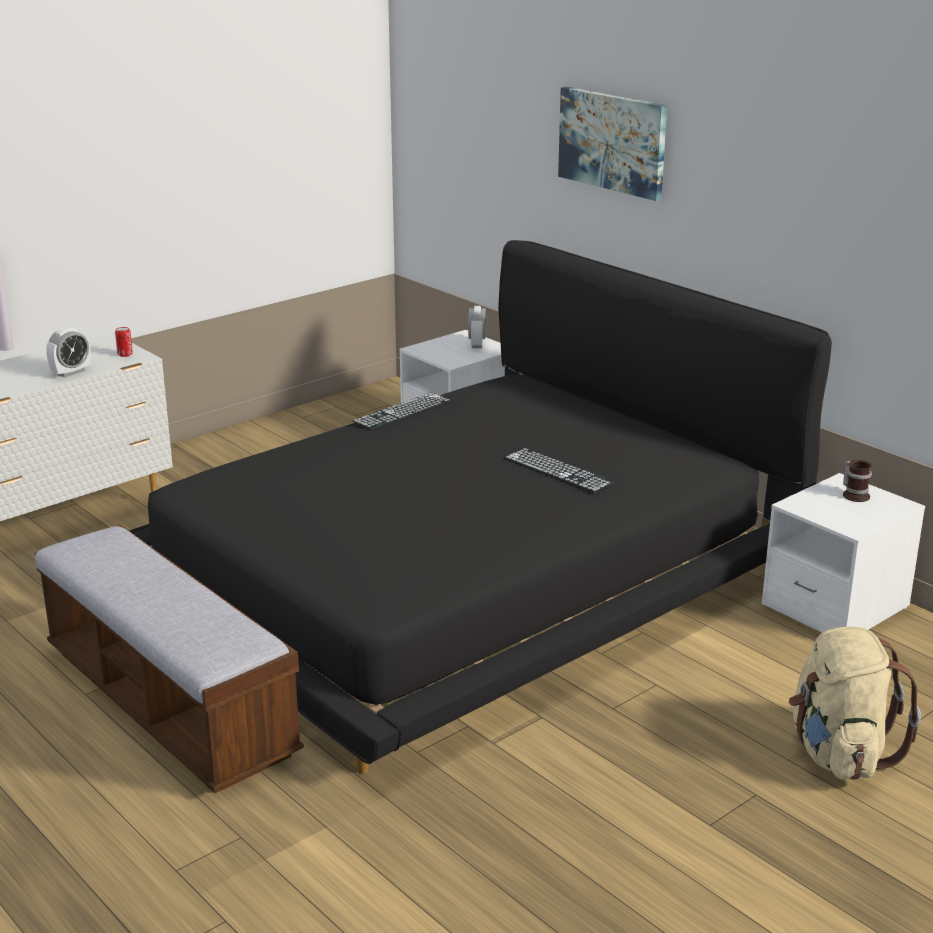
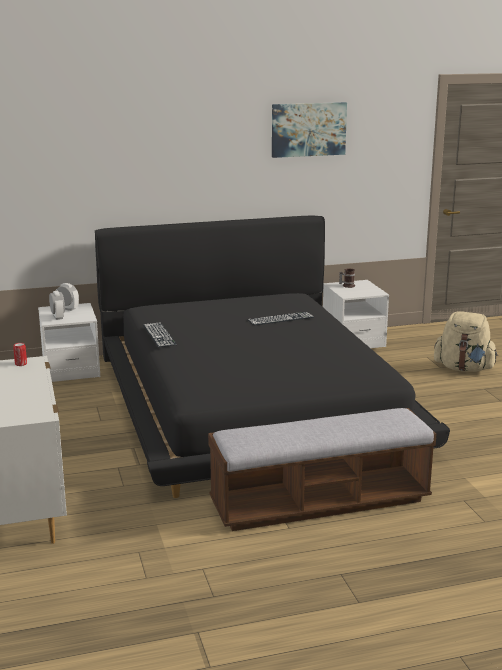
camera: 65 degrees left, 5 degrees down
(71, 372) = (32, 382): alarm clock -> alarm clock (58, 317)
(613, 142) = (155, 153): picture -> picture (308, 129)

